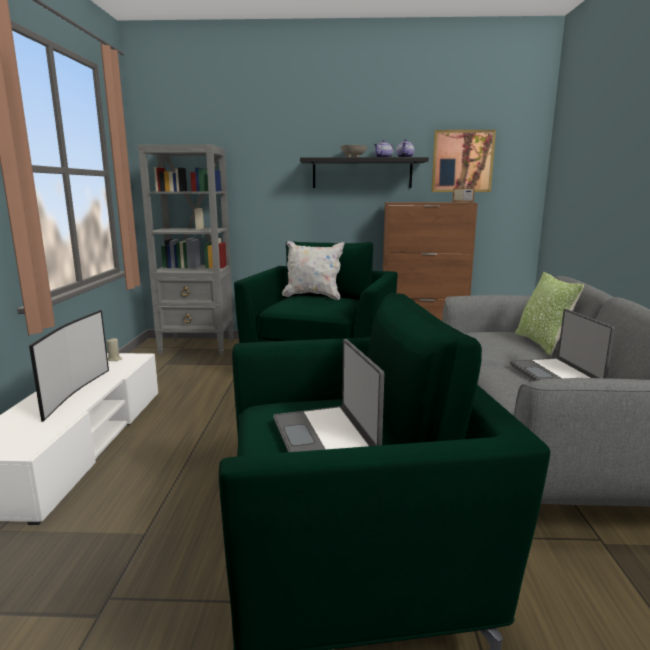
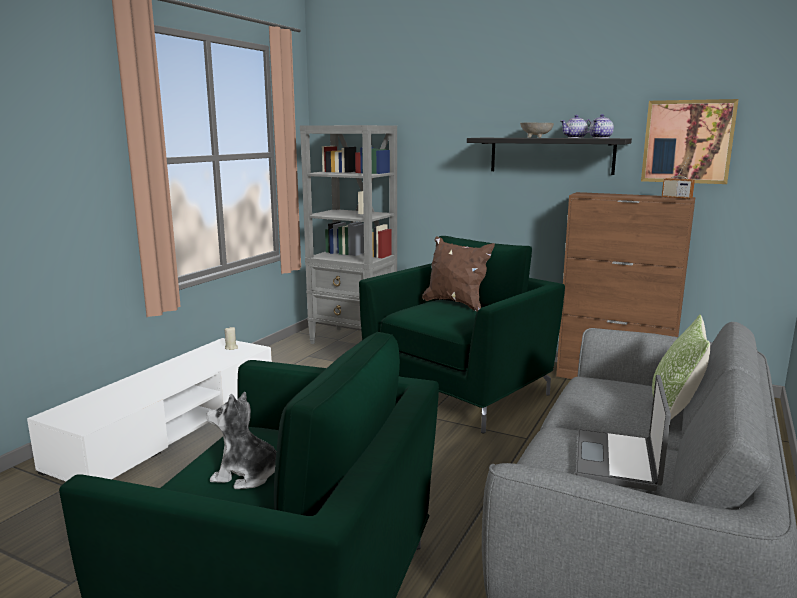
camera: 25 degrees right, 0 degrees up
(74, 393) = (168, 377): television -> none
(313, 296) = (456, 303): white pillow -> brown pillow
(326, 437) = (247, 475): laptop -> plush toy

